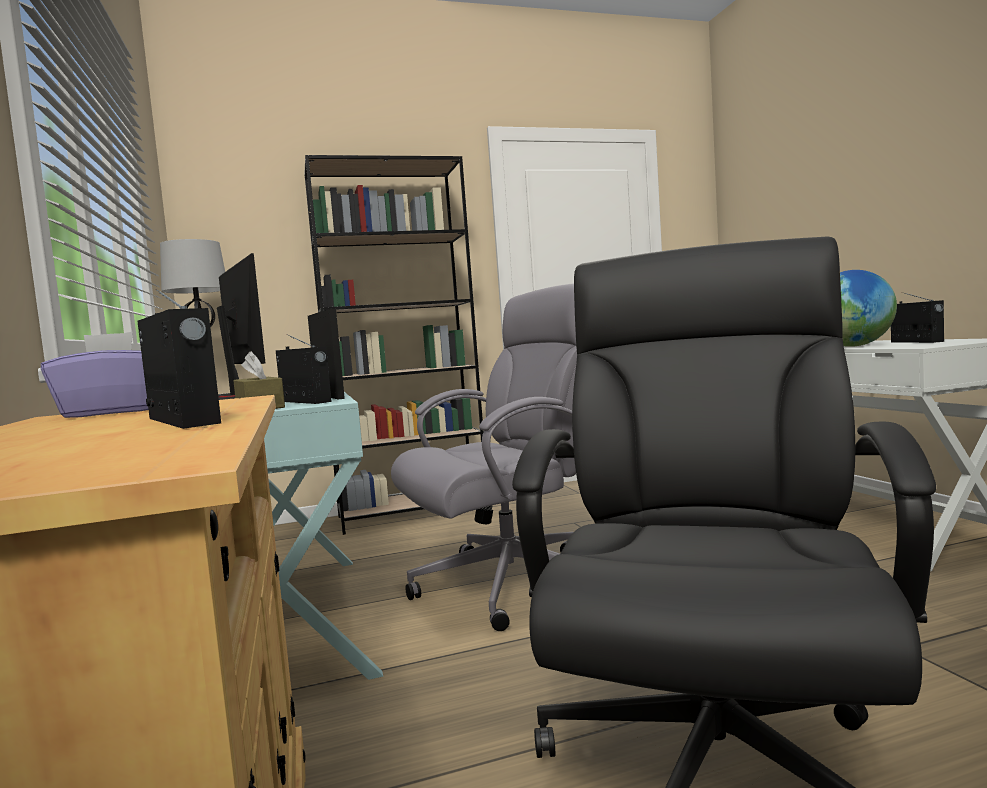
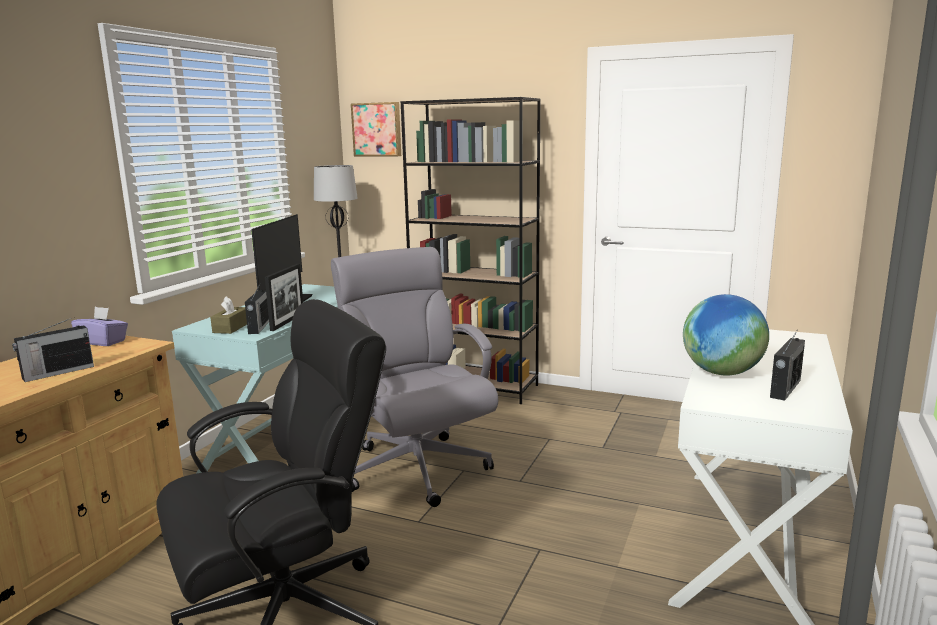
camera: 40 degrees right, 10 degrees up
(182, 421) = (57, 373): radio -> radio turned 45 degrees clockwise
(227, 208) = (377, 129): none -> picture
(509, 584) = (417, 469): grey office chair -> grey office chair turned 135 degrees counterclockwise

